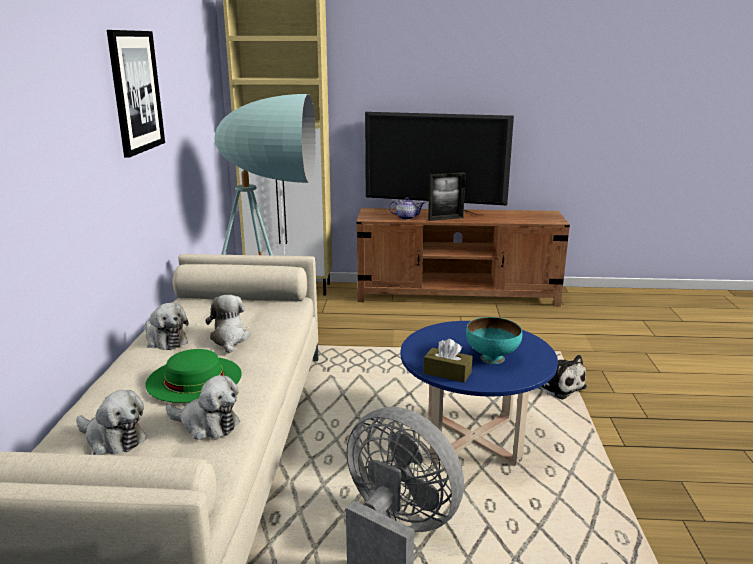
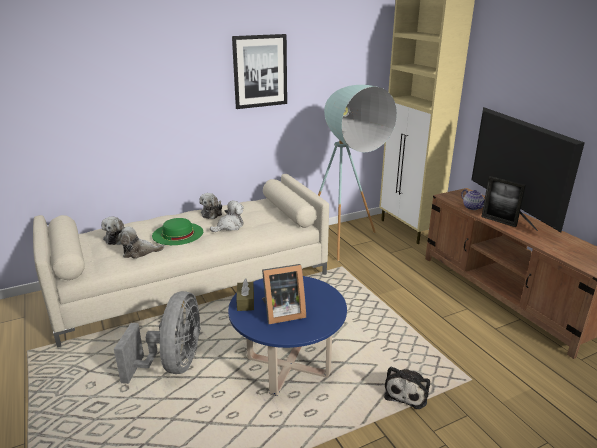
camera: 60 degrees right, 5 degrees up
(207, 424) = (139, 252): plush toy -> plush toy turned 90 degrees clockwise
(491, 358) = (281, 313): turquoise bowl -> picture frame

